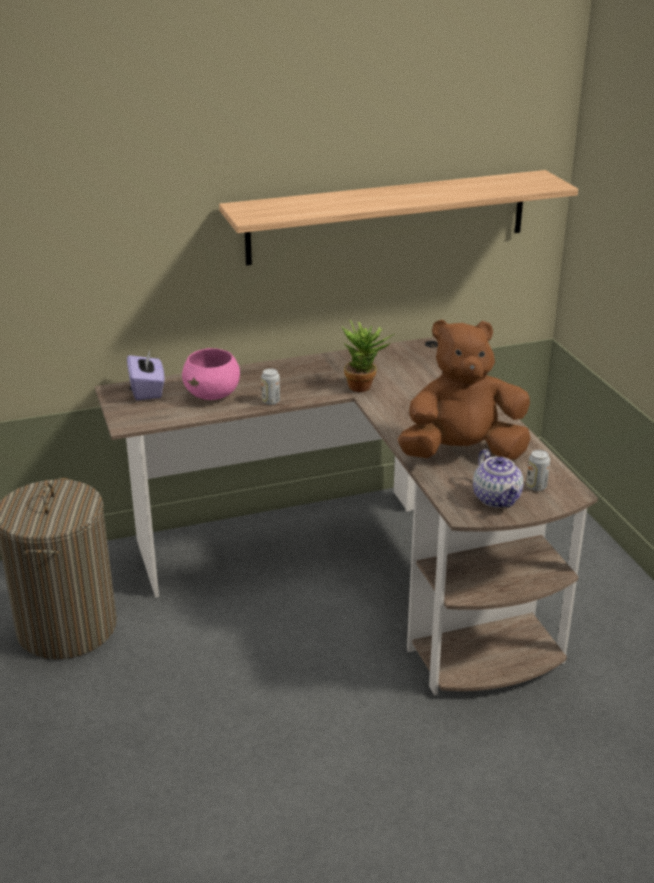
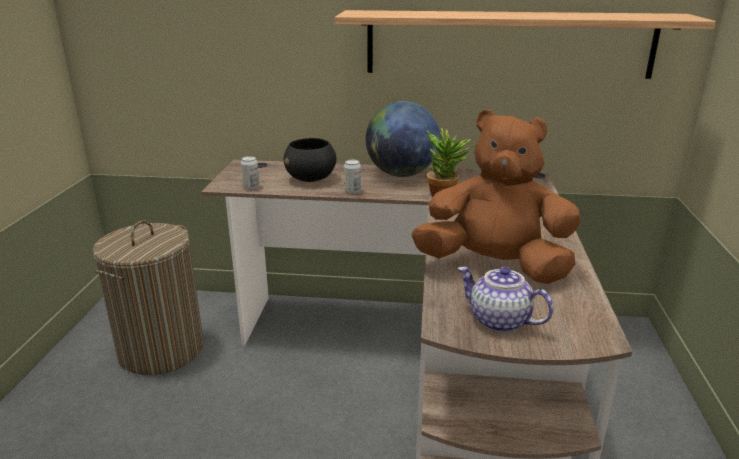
camera: 25 degrees right, 5 degrees down
(147, 390) = (265, 167): purple tissue box -> none
(213, 395) = (311, 179): pink bowl -> black bowl
(300, 369) = (401, 174): none -> globe
(497, 499) = (498, 321): teapot -> teapot turned 120 degrees clockwise
(536, 486) = (556, 319): can -> can (251, 187)

